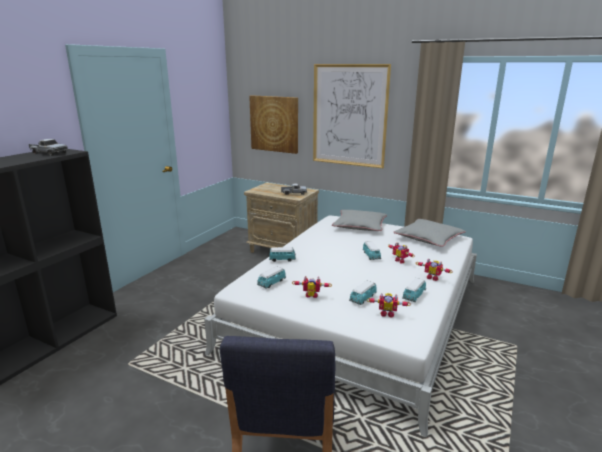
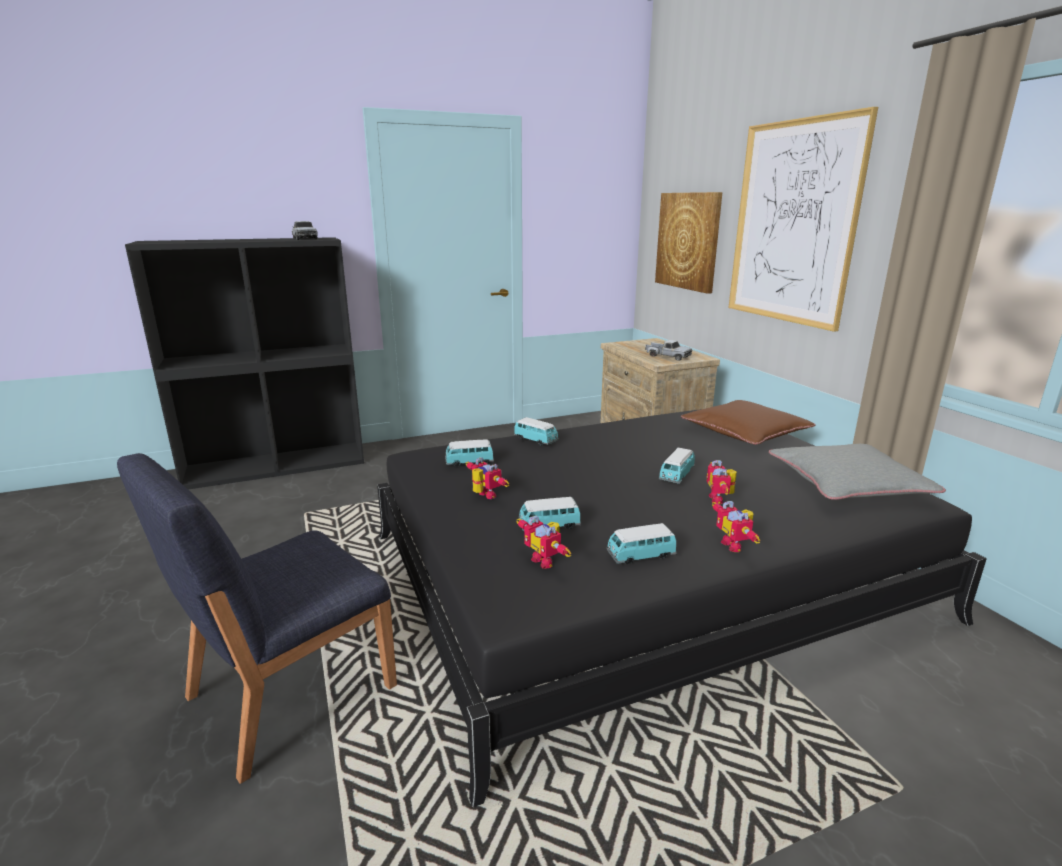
camera: 40 degrees right, 0 degrees up
(358, 313) = (641, 576): white bed -> black bed
(359, 225) = (745, 431): grey pillow -> brown pillow

